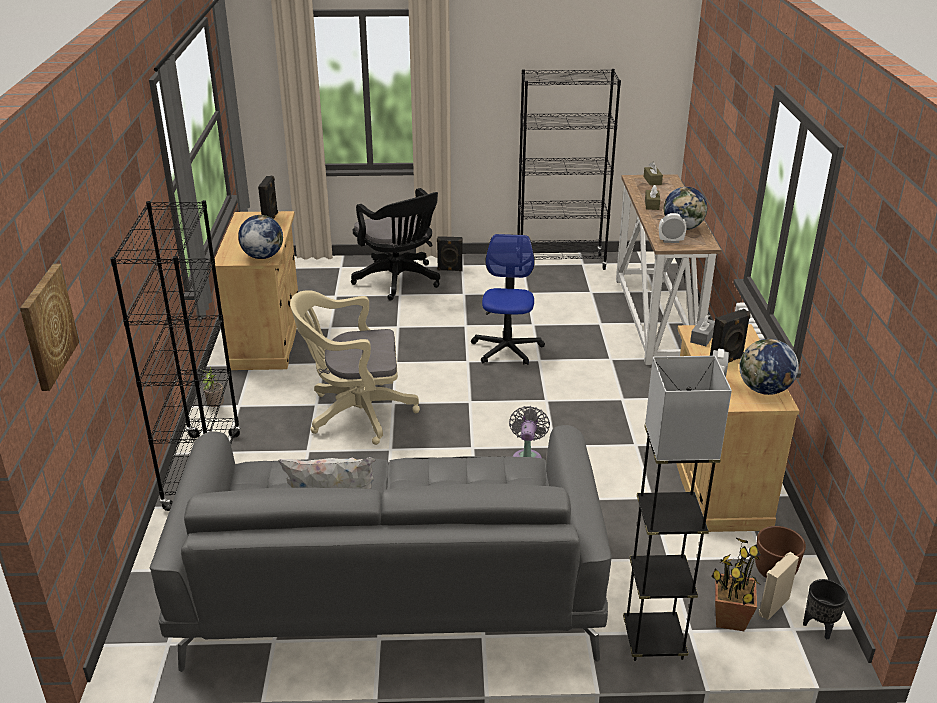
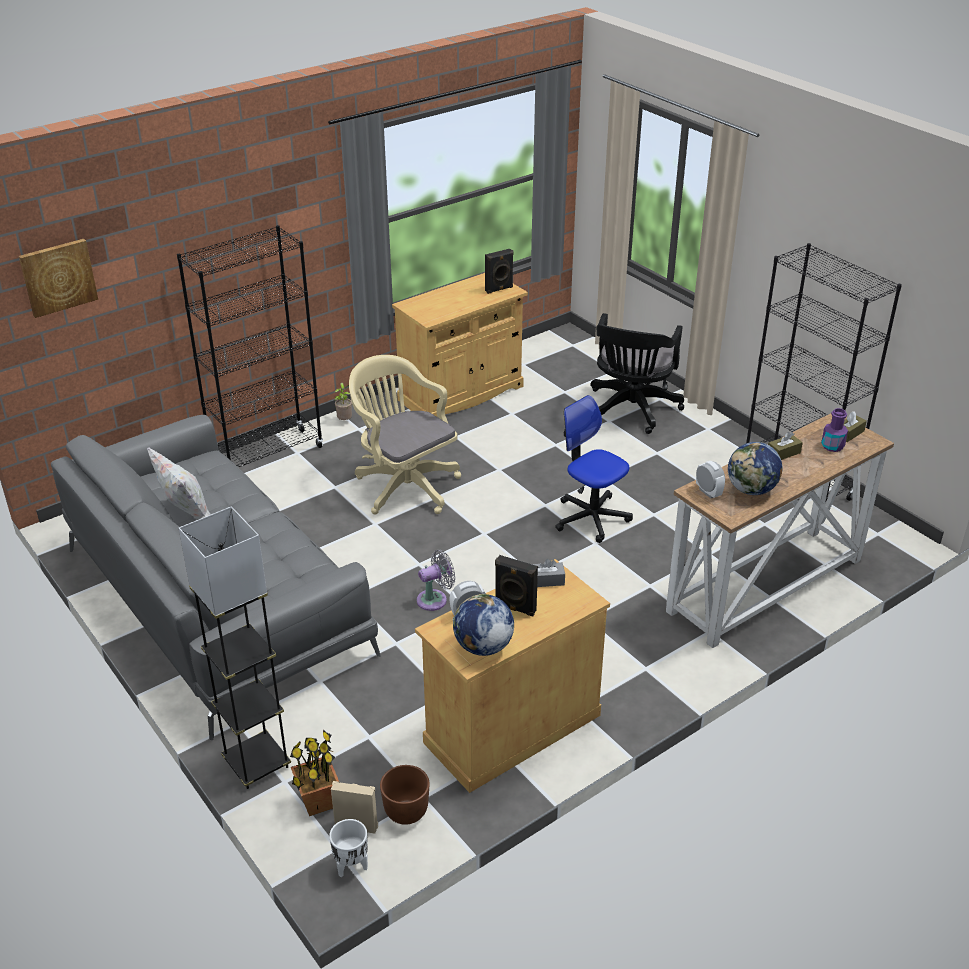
camera: 55 degrees right, 5 degrees up
(262, 256) = (431, 315): globe -> none
(450, 270) = (690, 426): black speaker -> none
(507, 349) = (591, 517): office chair -> office chair turned 105 degrees counterclockwise
(661, 189) = (832, 446): none -> purple bottle
(818, 627) = (351, 865): black planter -> white planter

